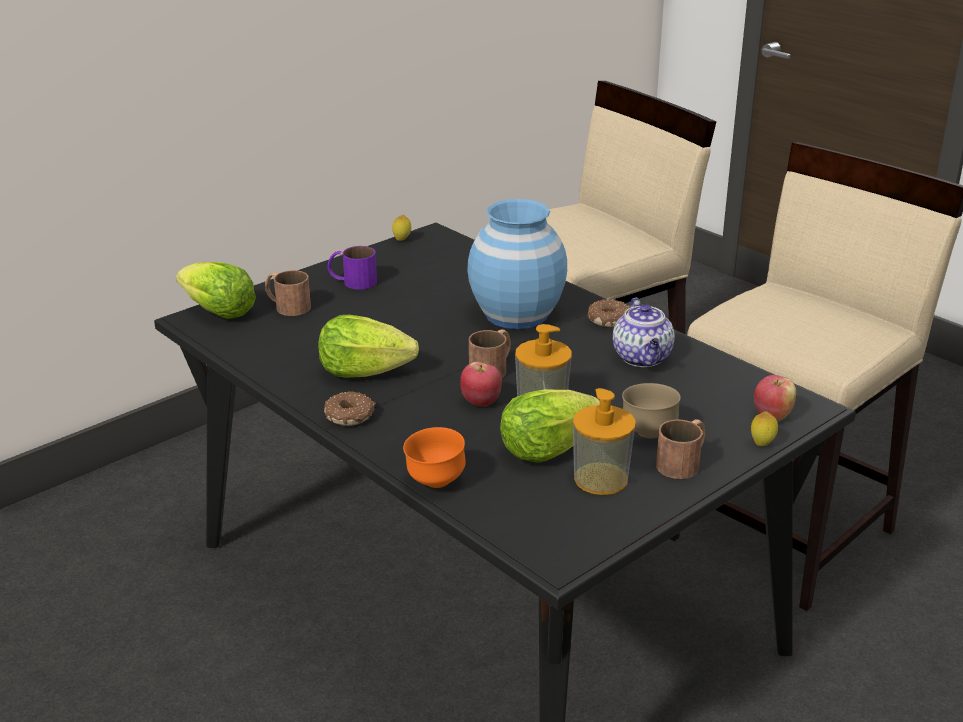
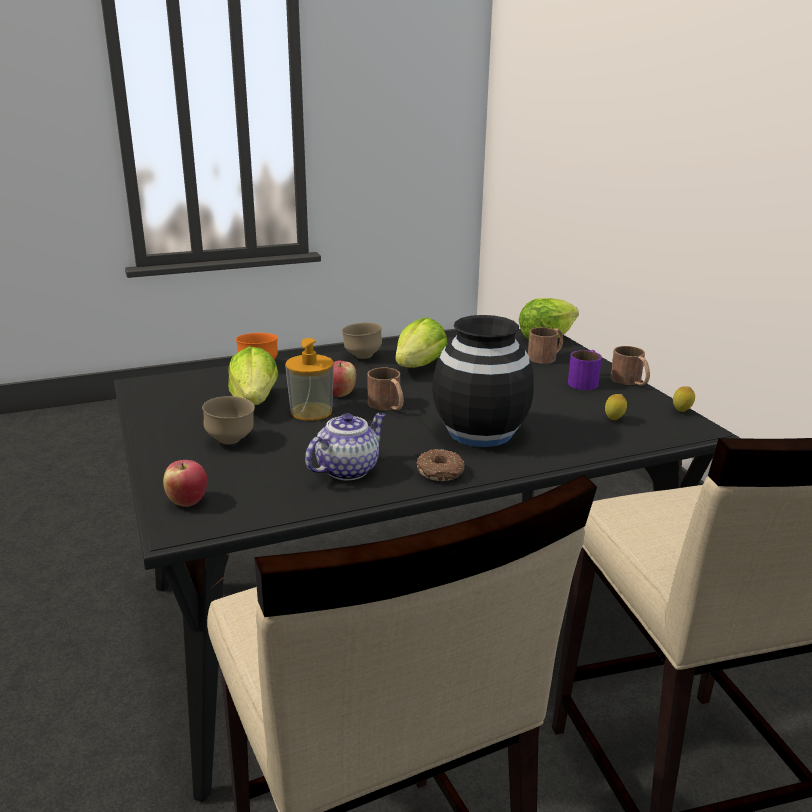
camera: 110 degrees right, 5 degrees down
(350, 416) = (362, 356): donut -> brown bowl
(516, 314) = (480, 432): blue vase -> black vase
(601, 479) = (198, 411): soap dispenser -> none
(643, 358) = (348, 469): teapot -> teapot turned 120 degrees clockwise
(683, 462) = (178, 443): brown mug -> brown mug (631, 381)
(762, 444) = (156, 482): lemon -> lemon (614, 420)

